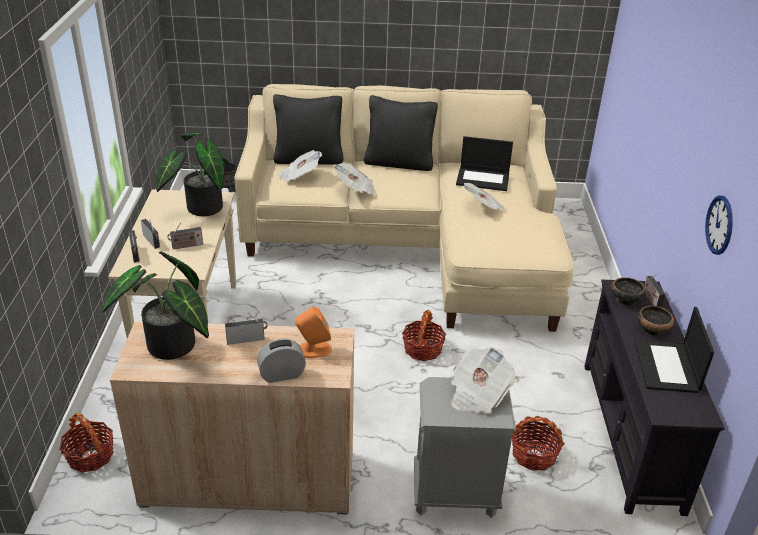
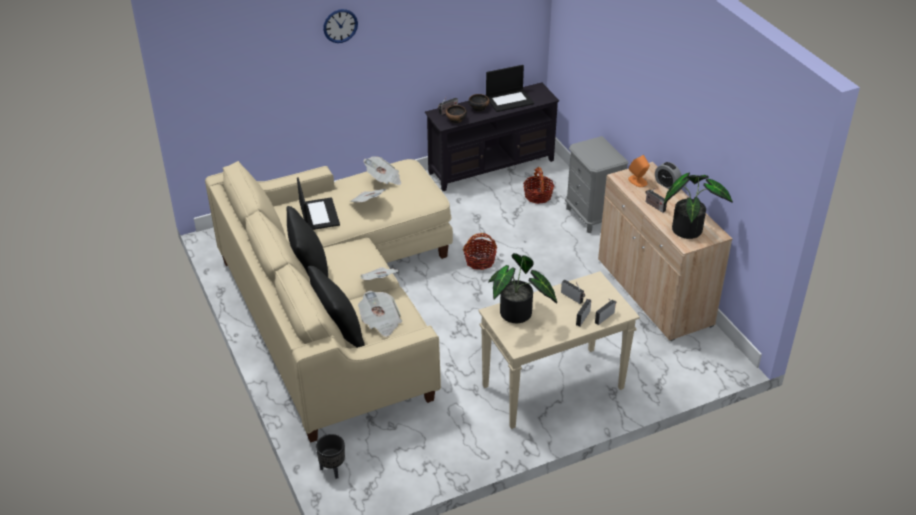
camera: 115 degrees left, 5 degrees up
(90, 456) = (704, 367): basket -> none
(478, 394) = (588, 150): newspaper -> newspaper (383, 179)
(719, 225) = (467, 32): wall clock -> wall clock (340, 26)

